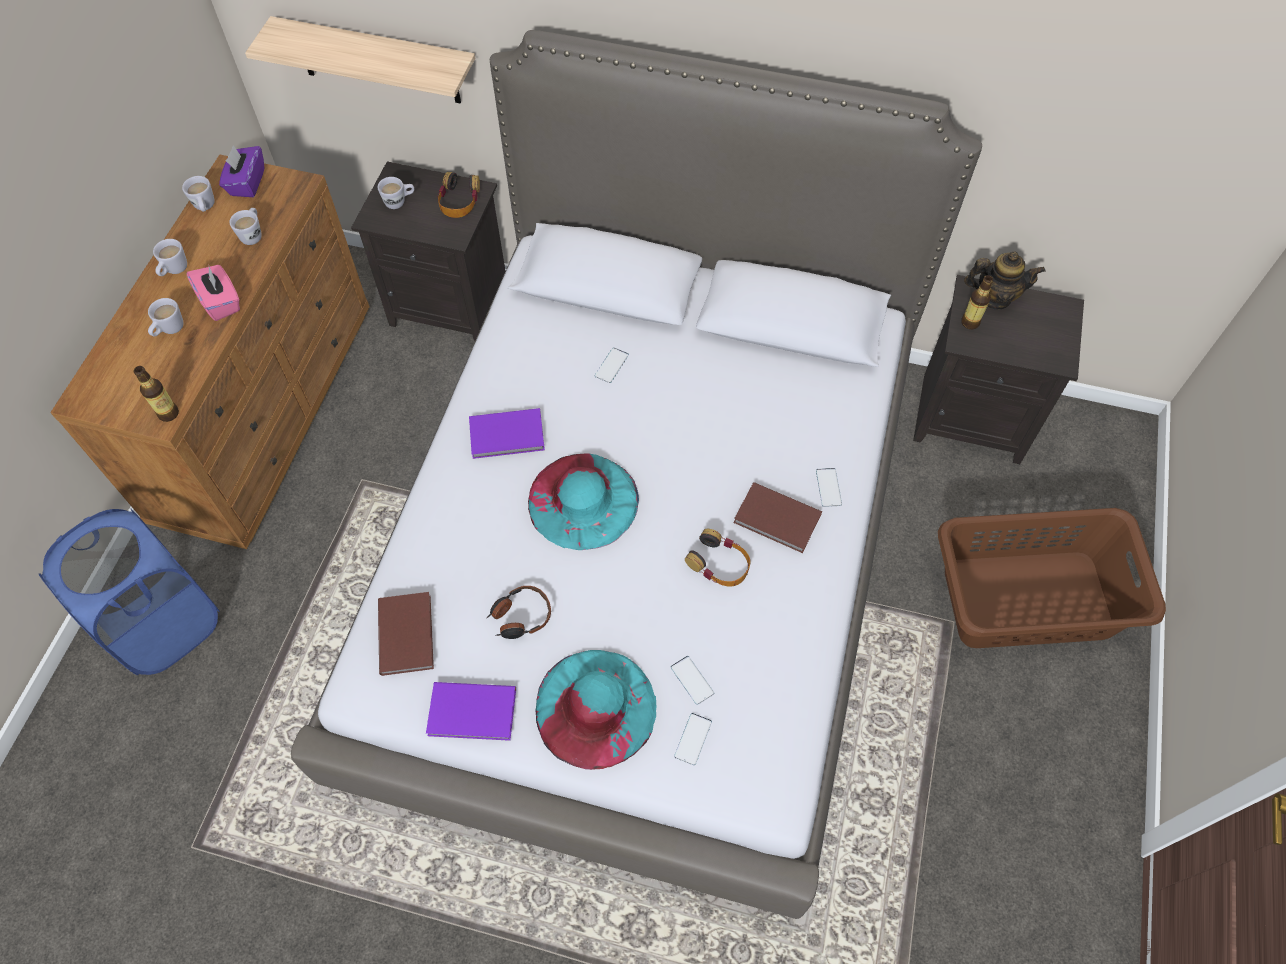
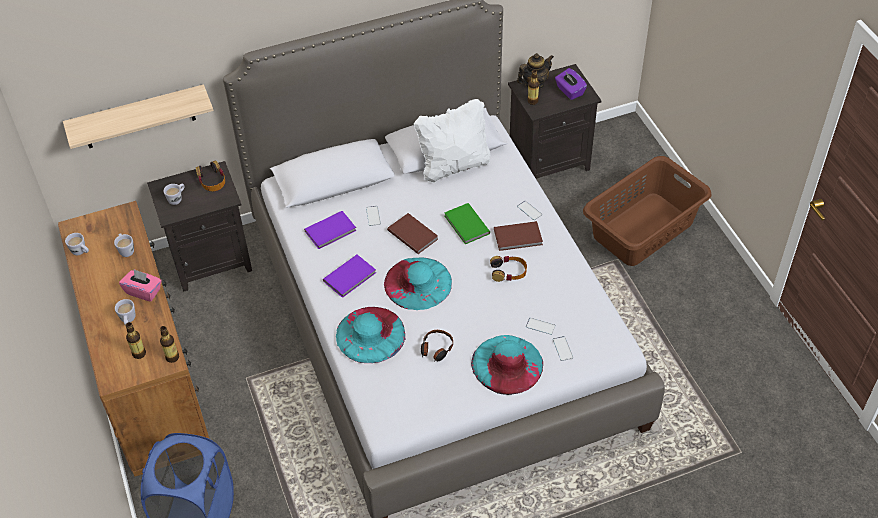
camera: 35 degrees left, 10 degrees down
(139, 383) = (139, 353): none -> bottle
(174, 271) = (98, 292): white mug -> none
(247, 183) = (93, 227): purple tissue box -> purple tissue box (569, 91)
(408, 633) = (387, 390): brown book -> brown book (413, 234)
(458, 536) = (370, 334): none -> turquoise hat
(473, 714) = (452, 402): purple book -> purple book (331, 231)
(720, 455) = (466, 225): none -> green book
(778, 357) = (454, 166): none -> white pillow

